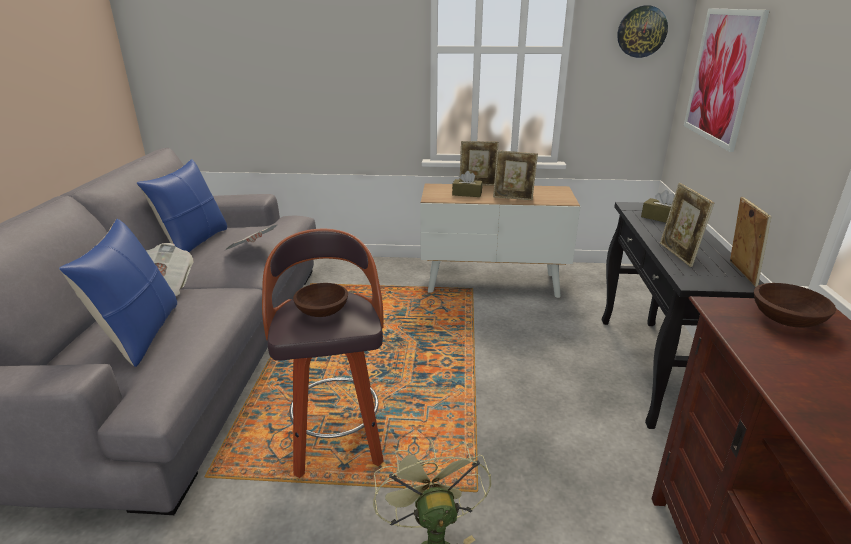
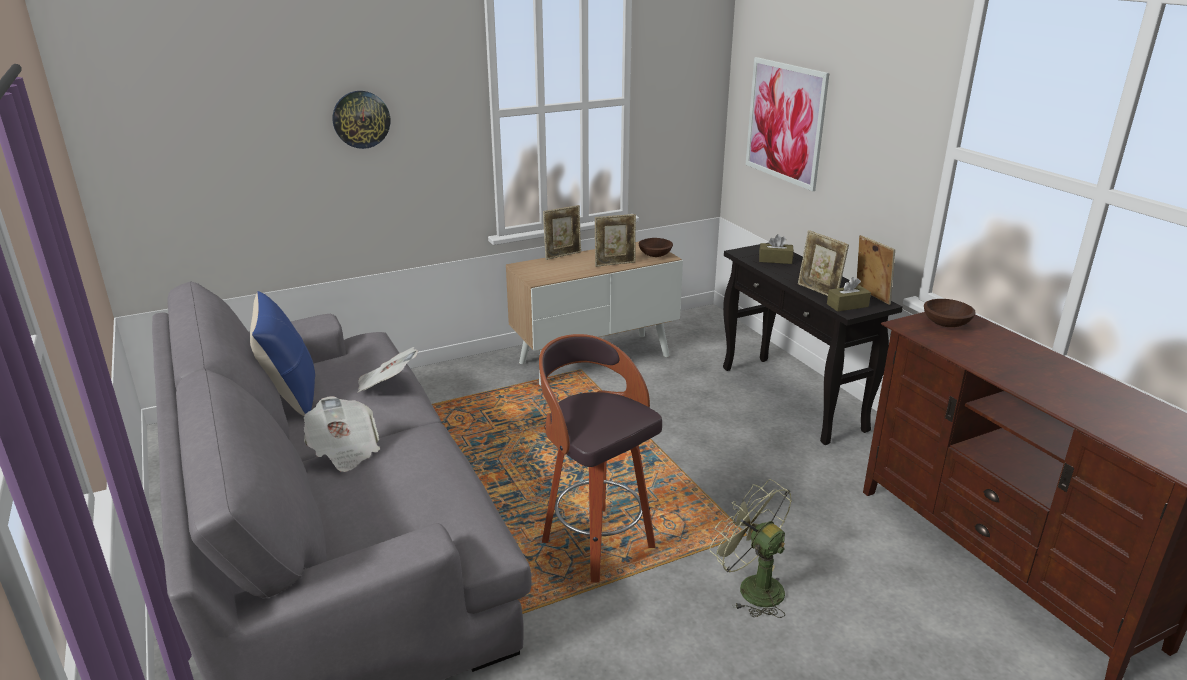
camera: 30 degrees left, 0 degrees up
(140, 334) = (395, 497): blue pillow -> none
(321, 311) = (599, 413): brown bowl -> brown bowl (654, 255)
(467, 194) = (565, 268): brown tissue box -> brown tissue box (847, 305)
(641, 31) = (691, 77): wall clock -> wall clock (361, 119)

